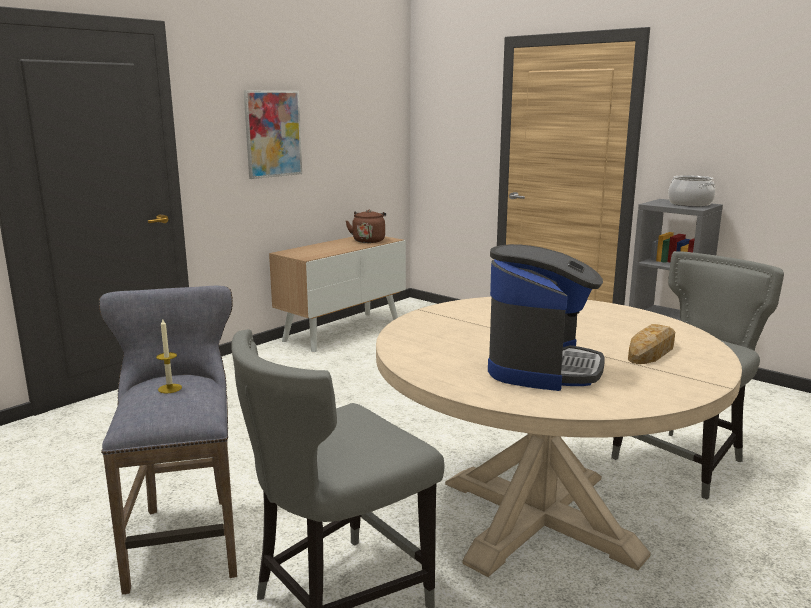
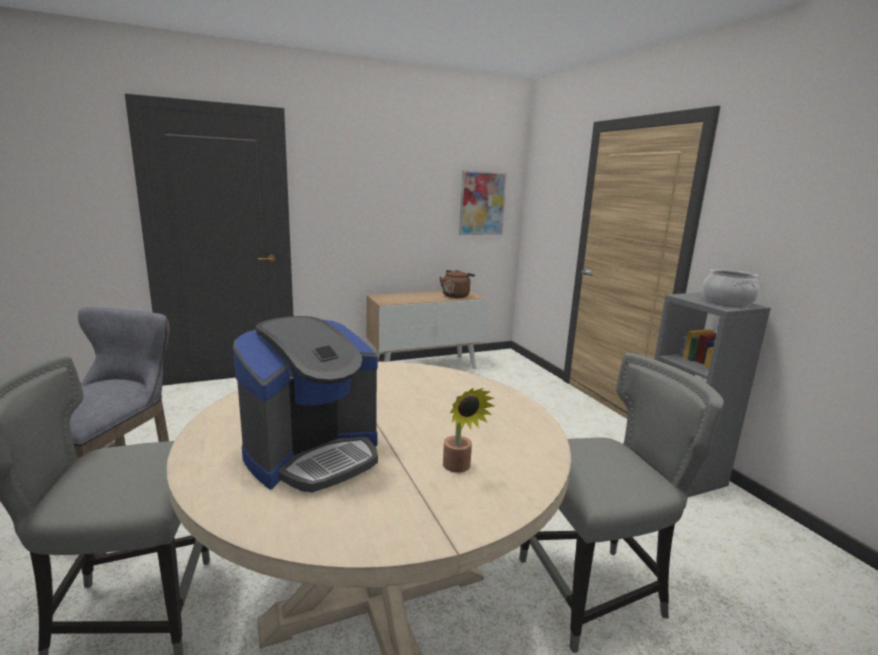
camera: 25 degrees right, 0 degrees up
(170, 388) = (96, 390): candle -> none
(273, 134) = (379, 200): picture -> picture (482, 203)
(652, 351) = (459, 468): bread -> potted plant

